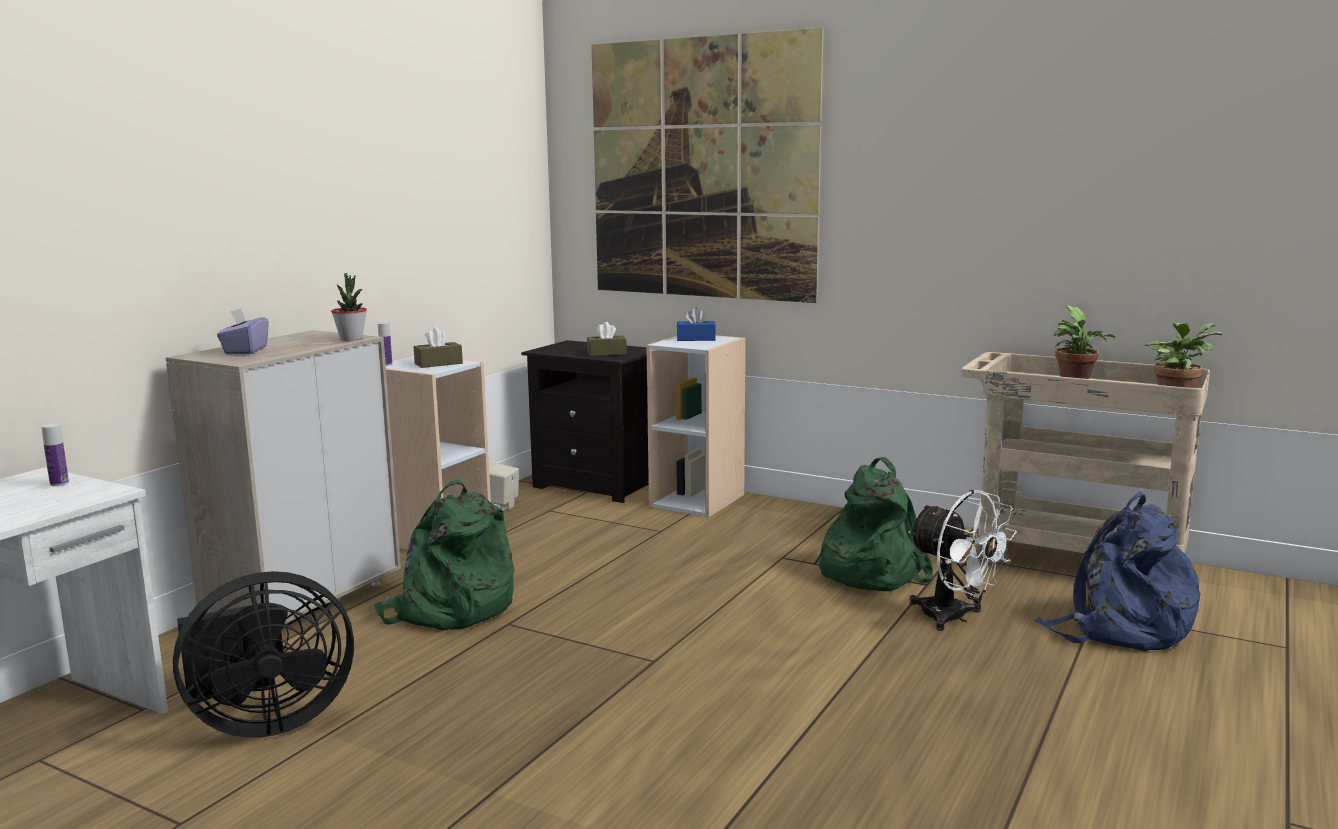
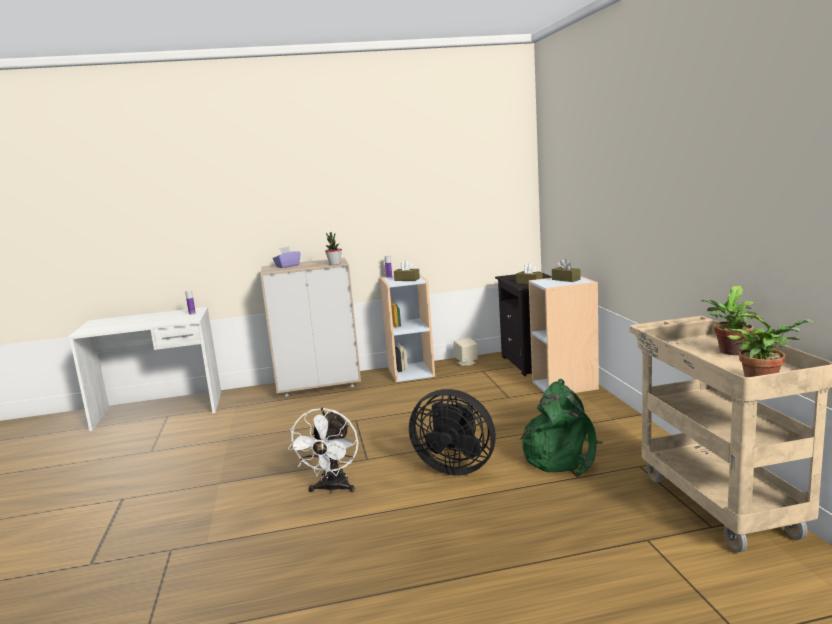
camera: 50 degrees right, 0 degrees up
(265, 722) = (225, 427): black fan -> black fan (455, 467)
(450, 609) = (351, 406): green backpack -> none
(696, 339) = (566, 279): blue tissue box -> brown tissue box
(701, 169) = (584, 166): picture -> none
(954, 618) = (545, 502): white fan -> white fan (332, 489)
(1120, 628) = (637, 557): blue backpack -> none

